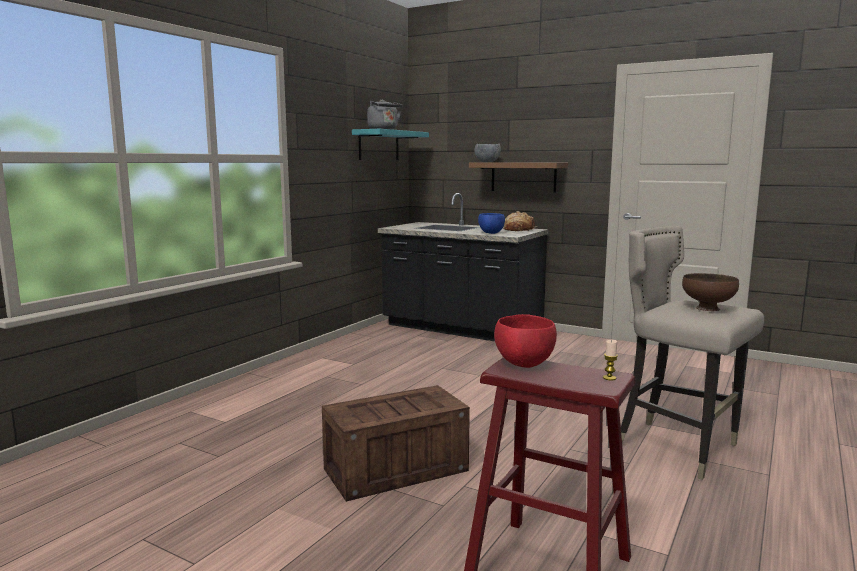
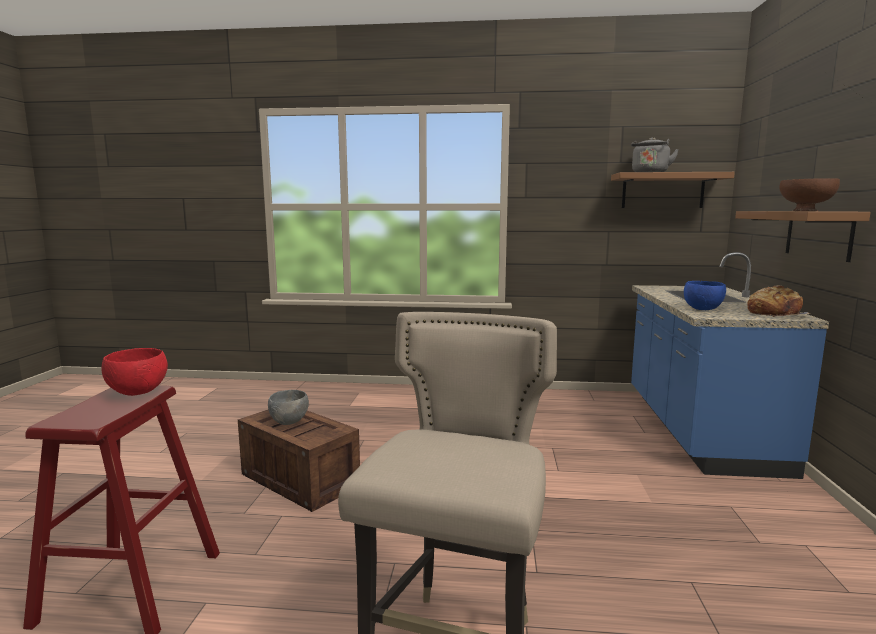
camera: 65 degrees right, 0 degrees up
(379, 145) = (662, 191): turquoise shelf -> brown shelf
(461, 329) = (698, 430): black counter -> blue counter
(487, 162) = (763, 210): grey bowl -> grey bowl (289, 422)
(609, 378) = (82, 421): candle -> none
(708, 308) = (453, 459): brown bowl -> brown bowl (805, 211)

